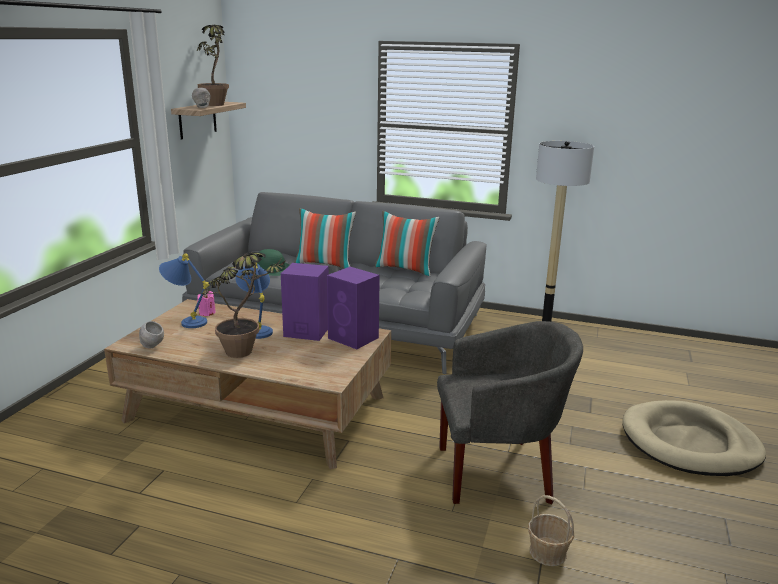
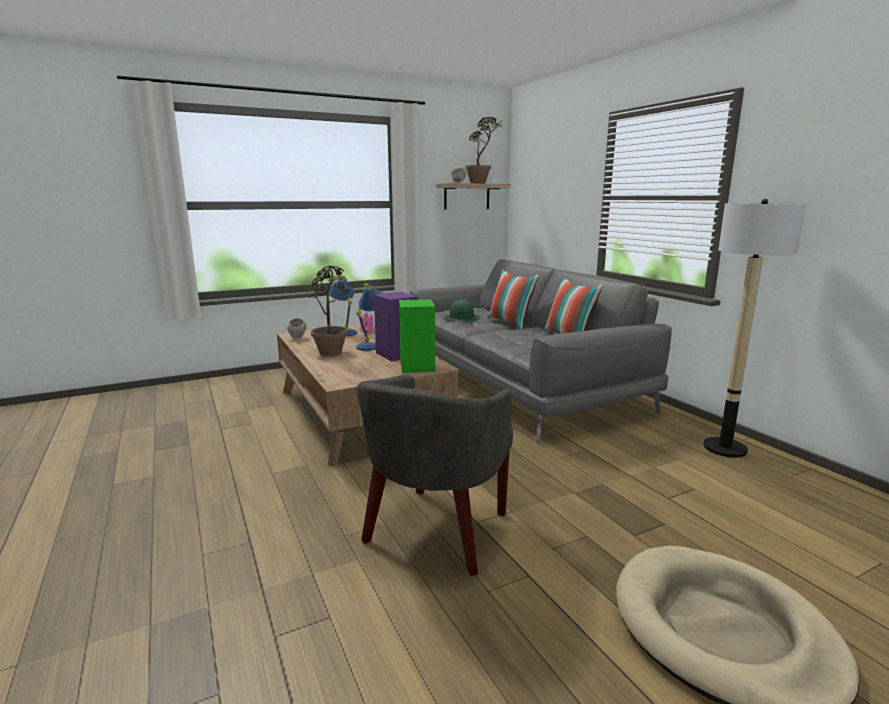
camera: 45 degrees right, 5 degrees down
(354, 338) = (417, 367): purple speaker -> green speaker
(498, 472) = (436, 531): grey armchair -> grey armchair turned 75 degrees clockwise
(548, 552) = (348, 615): basket -> none

